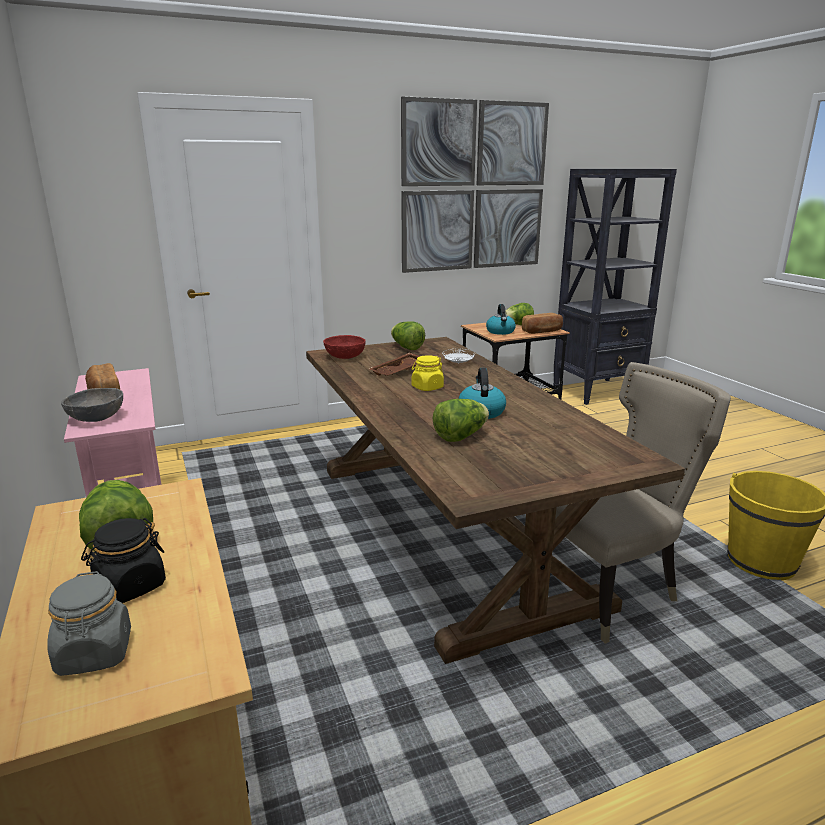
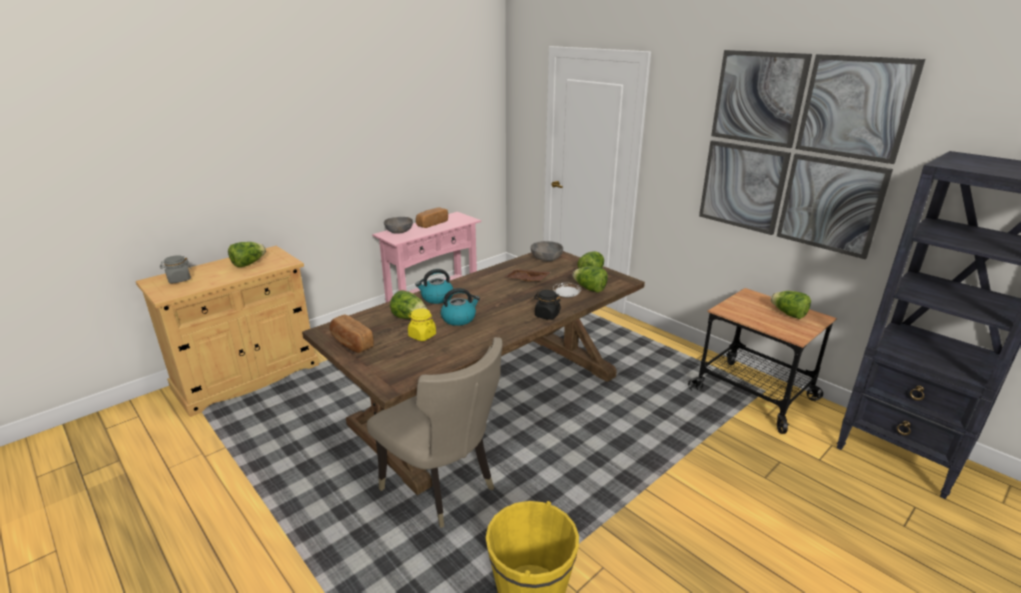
camera: 70 degrees right, 5 degrees up
(130, 586) = (215, 274): black jar -> black jar (546, 315)
(344, 357) = (546, 258): red bowl -> grey bowl
(427, 387) = (498, 295): yellow jar -> yellow jar (422, 335)
(447, 354) = (589, 289): none -> lettuce
(500, 332) = (745, 309): kettle -> kettle (436, 298)
(542, 331) = (781, 330): bread -> bread (351, 343)

